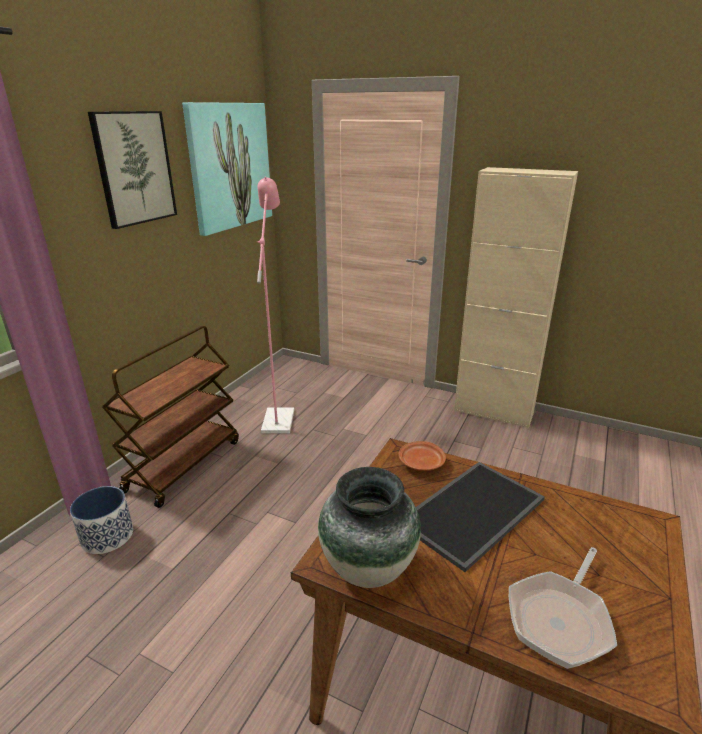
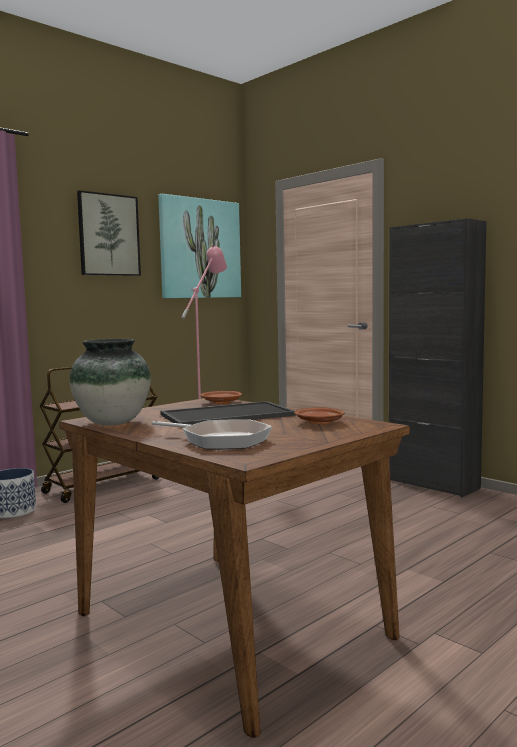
camera: 20 degrees right, 20 degrees down
(493, 411) = (433, 484): beige cabinet -> black cabinet
(560, 618) = (221, 440): frying pan -> frying pan turned 120 degrees counterclockwise
(593, 524) = (319, 422): none -> brown plate

